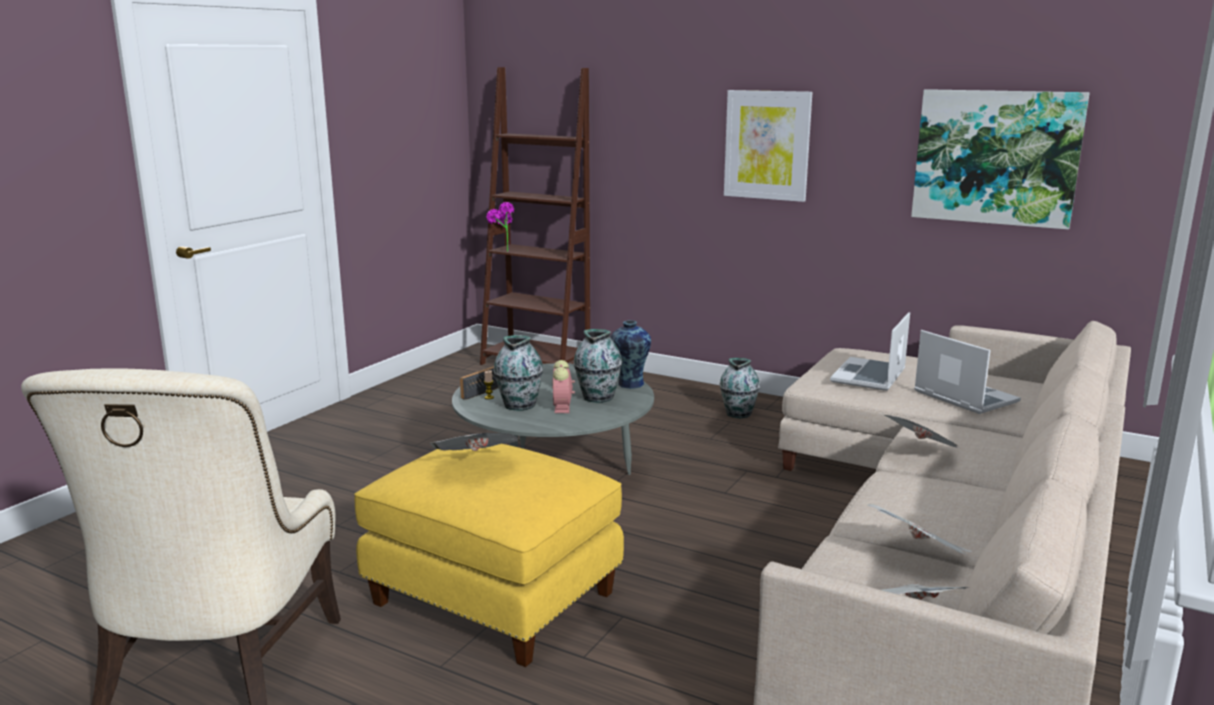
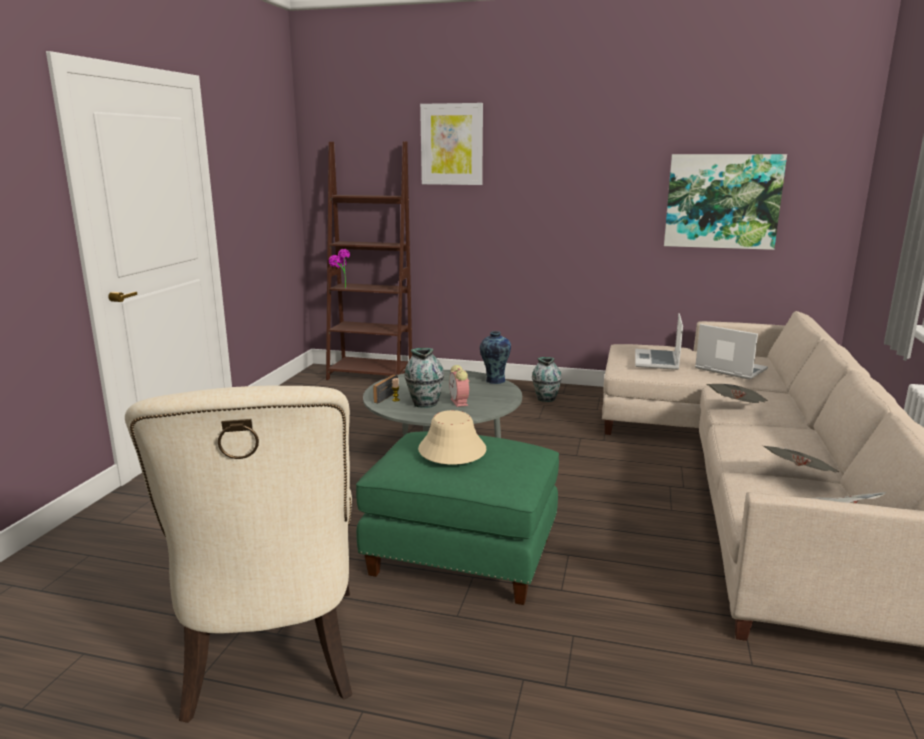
camera: 15 degrees left, 0 degrees up
(476, 465) = (451, 450): newspaper -> beige hat
(496, 597) = (463, 555): yellow ottoman -> green ottoman
(598, 397) = (479, 392): vase -> none
(767, 145) = (553, 197): picture -> picture (452, 144)

